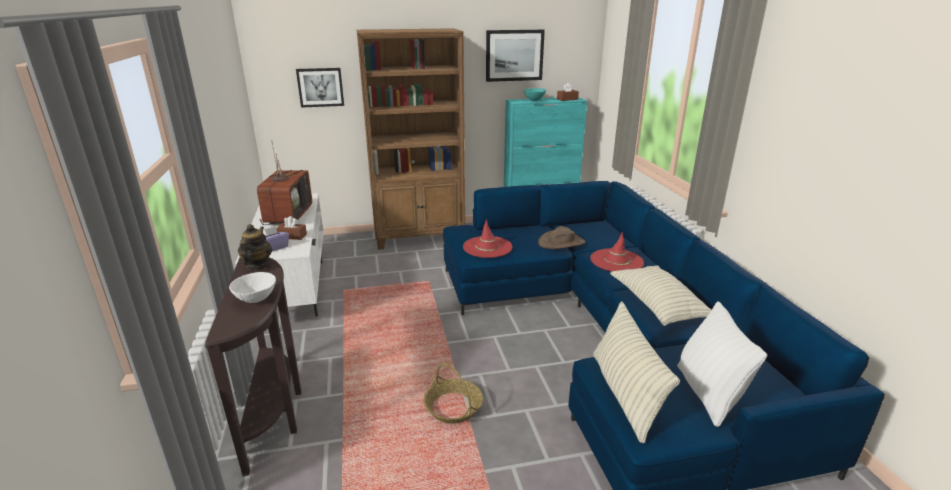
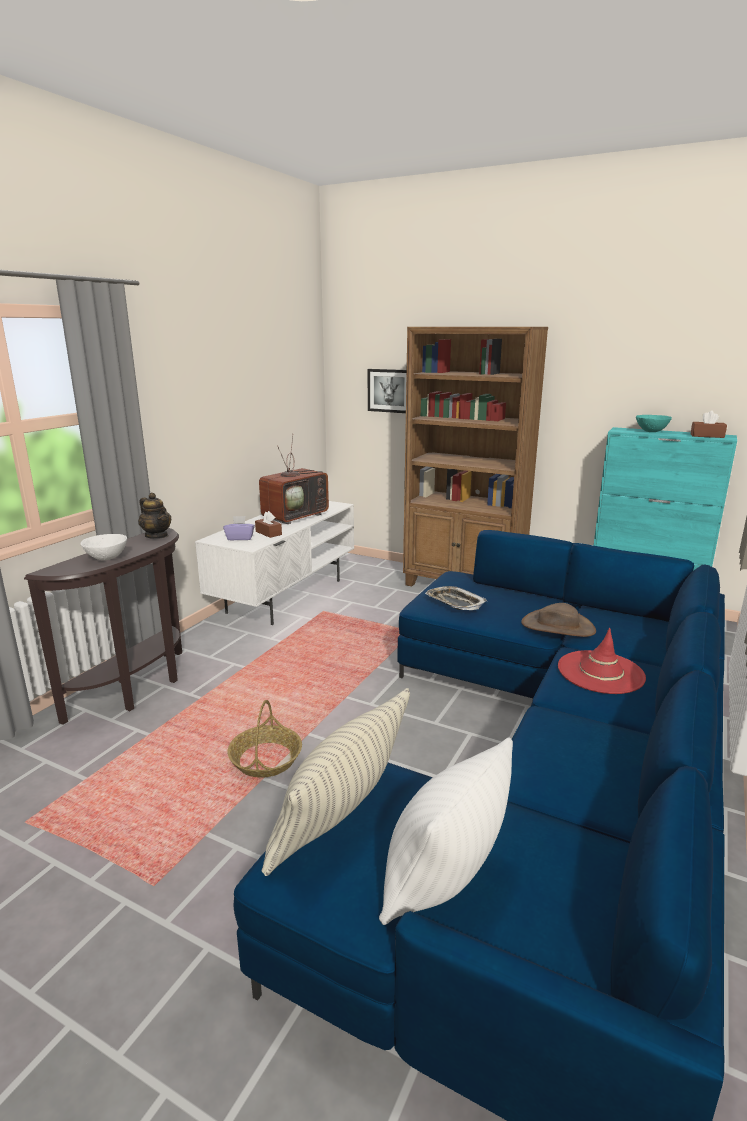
camera: 40 degrees right, 5 degrees down
(257, 265) = (157, 536): teapot -> teapot turned 90 degrees clockwise
(487, 247) = (455, 602): red hat -> tray
(514, 55) = (634, 366): picture -> none
(657, 305) = (567, 746): pillow -> none

